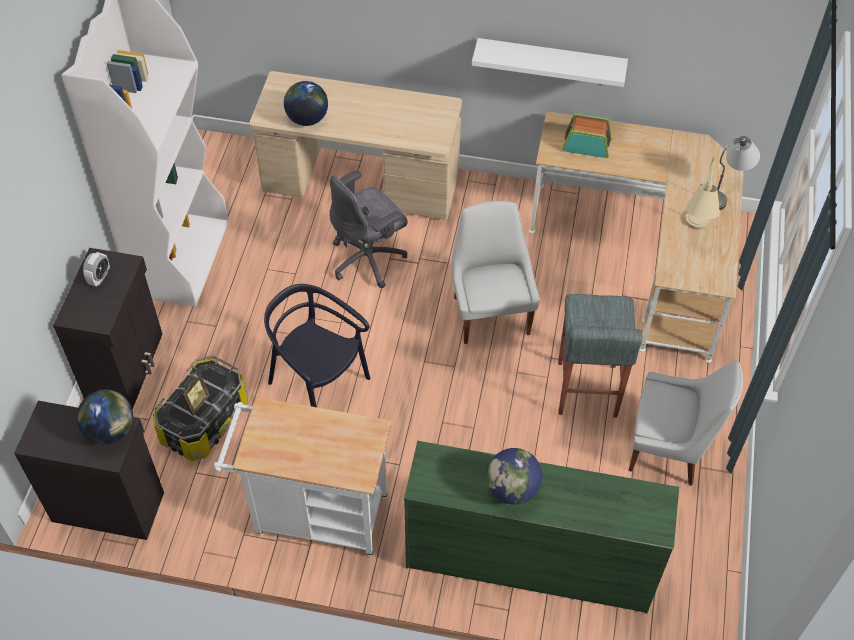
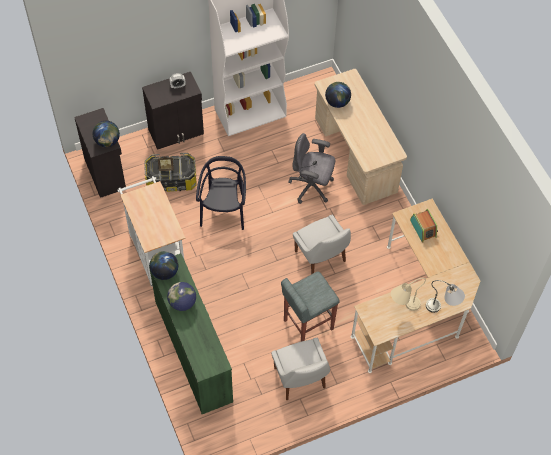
camera: 55 degrees right, 5 degrees up
(435, 482) = (164, 272): none -> globe
(490, 313) = (321, 257): white chair -> white chair turned 105 degrees clockwise
(550, 61) = (439, 175): white shelf -> none

